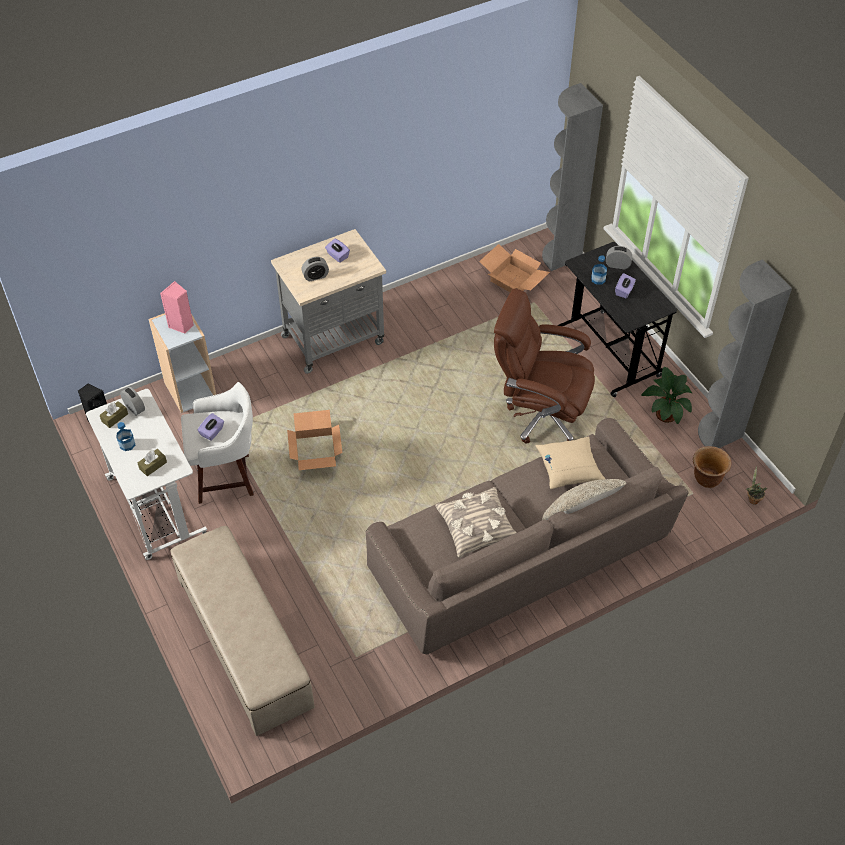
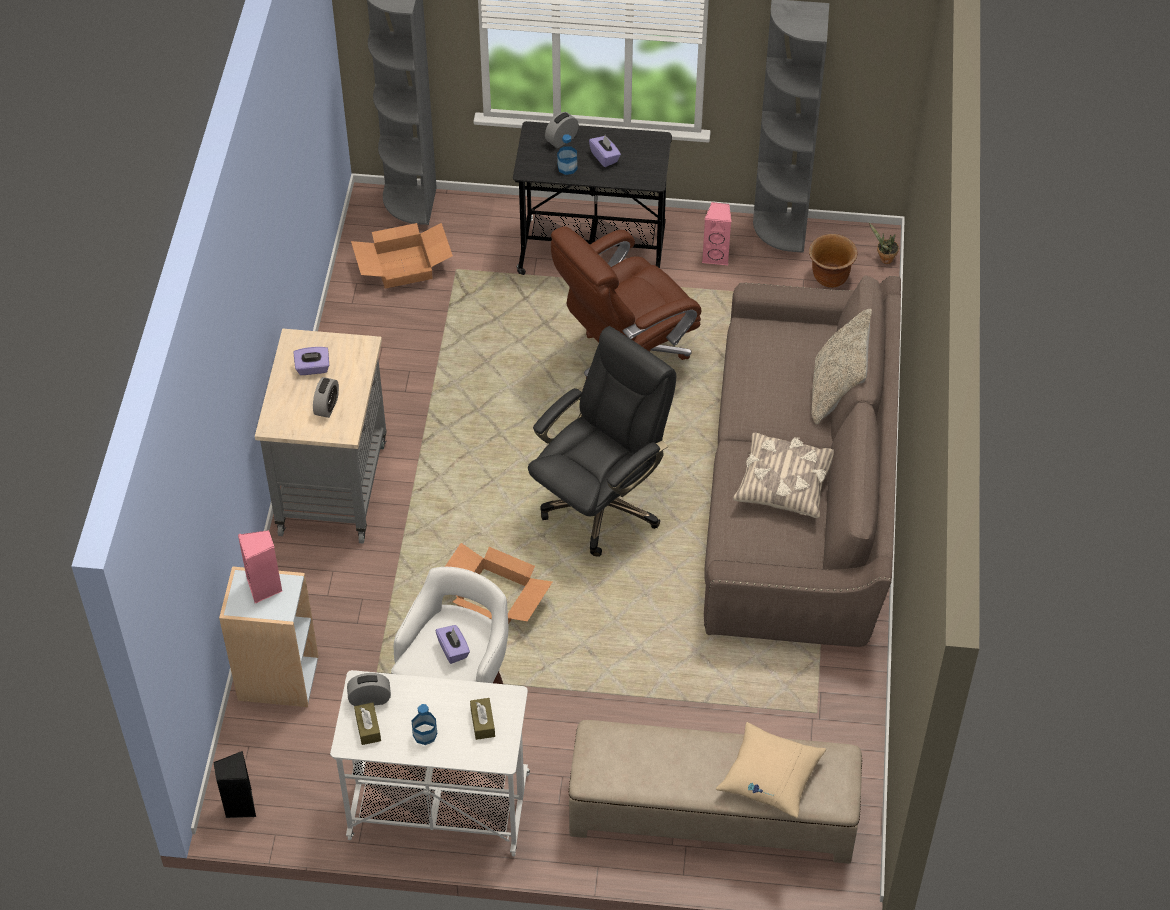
camera: 55 degrees left, 0 degrees up
(419, 464) = (600, 509): none -> black office chair
(569, 469) = (768, 362): beige pillow -> beige pillow (770, 777)
(665, 412) = (716, 256): potted plant -> pink speaker

